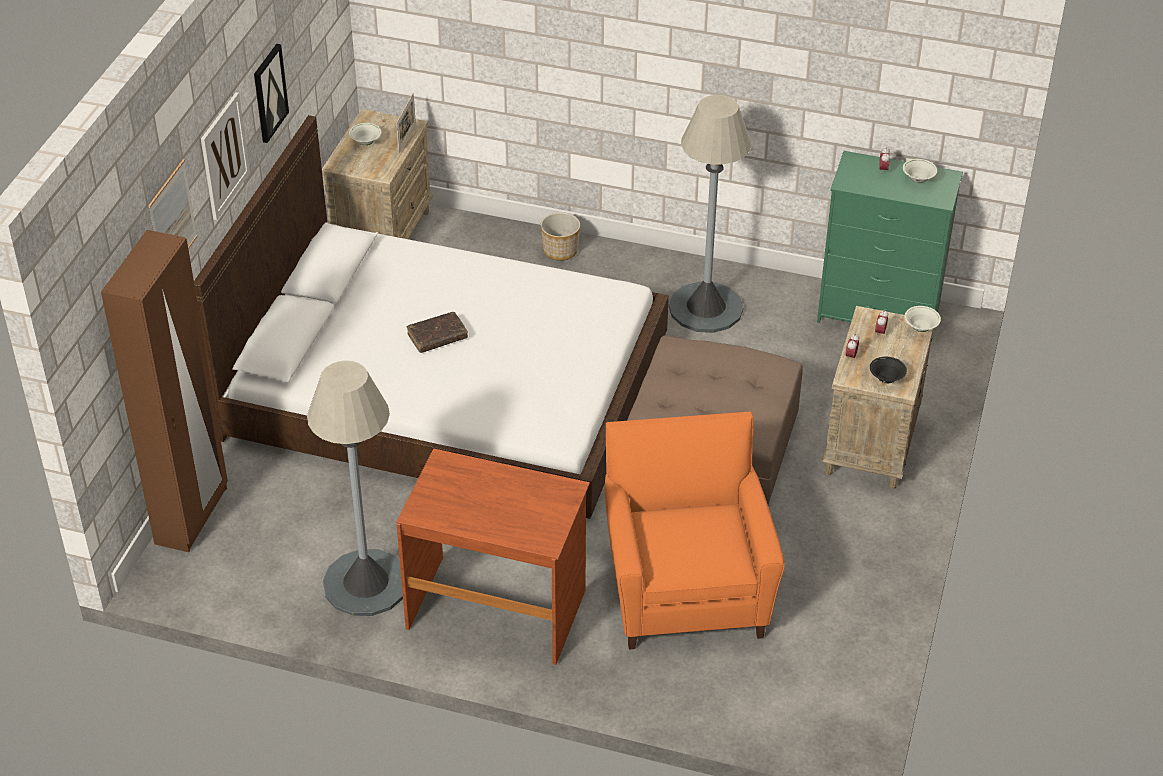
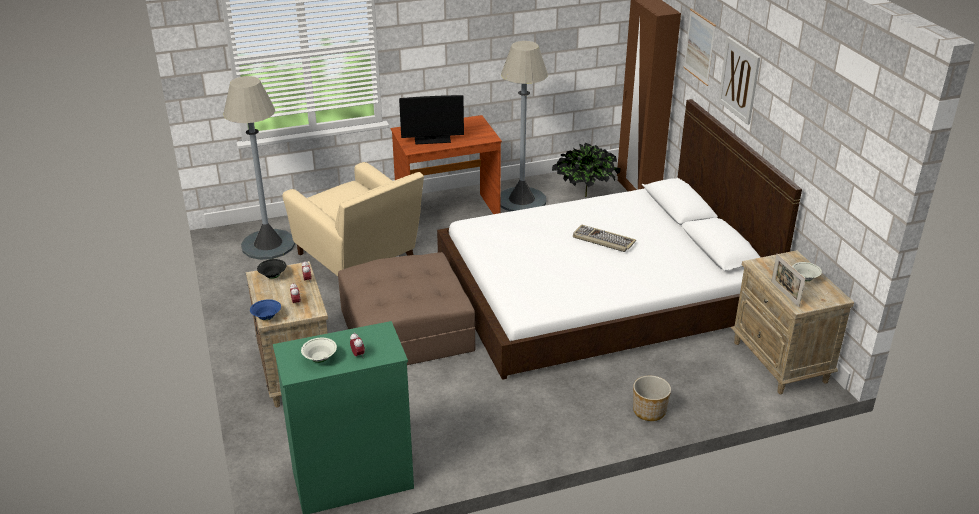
camera: 145 degrees right, 10 degrees down
(269, 93) = (784, 112): picture -> none
(274, 545) = (584, 196): none -> potted plant
(437, 337) = (602, 240): brown book -> keyboard
(524, 496) = (432, 140): none -> monitor
(684, 585) = (360, 258): orange armchair -> beige armchair
(706, 308) = (494, 418): grey floor lamp -> grey floor lamp (268, 245)
(920, 328) = (267, 317): white bowl -> blue bowl

